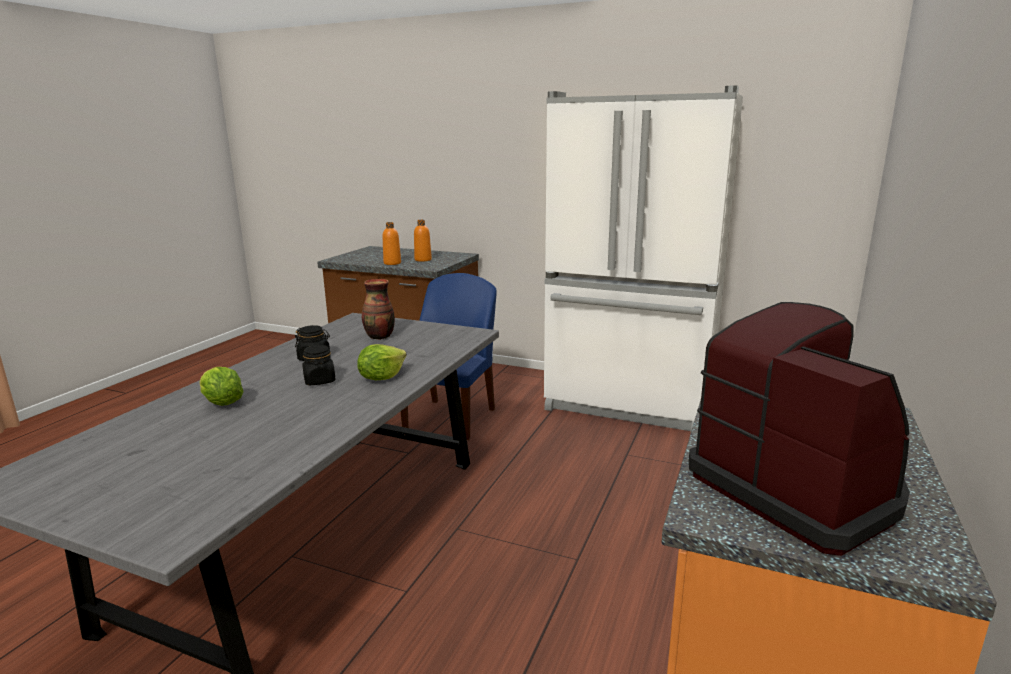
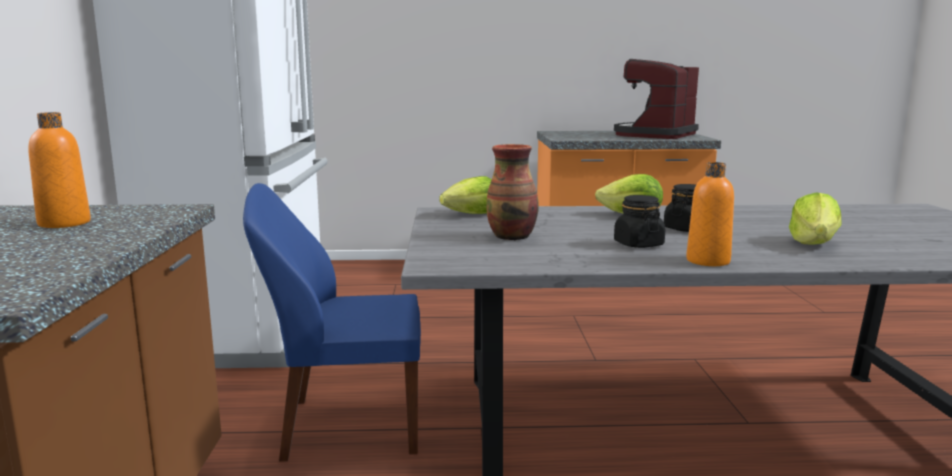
camera: 115 degrees left, 5 degrees down
(392, 263) = (107, 235): orange bottle -> orange bottle (708, 261)
(451, 338) = (472, 214): none -> lettuce

